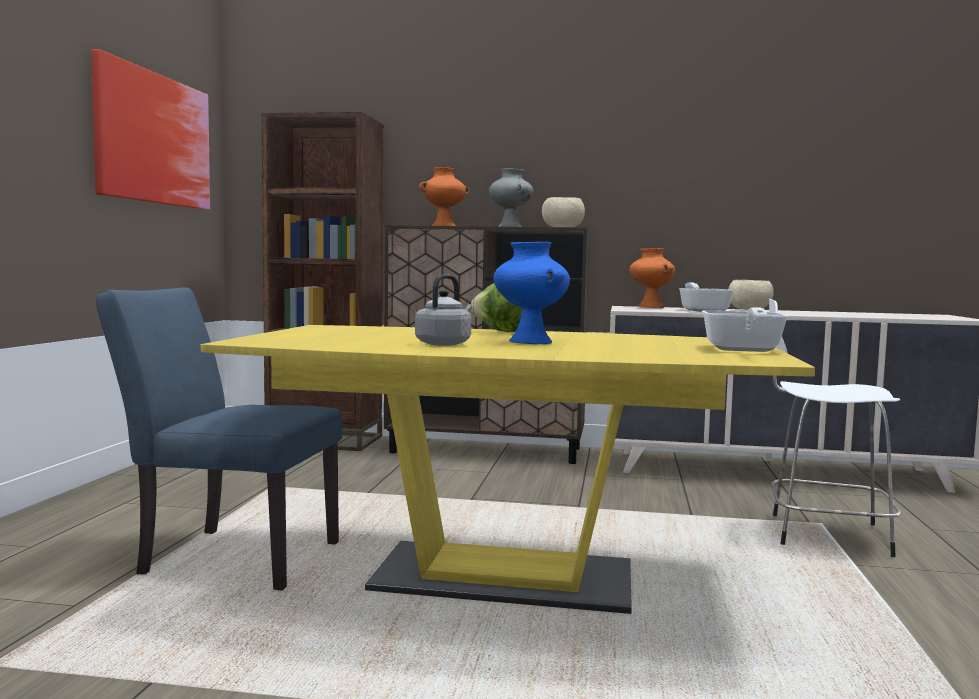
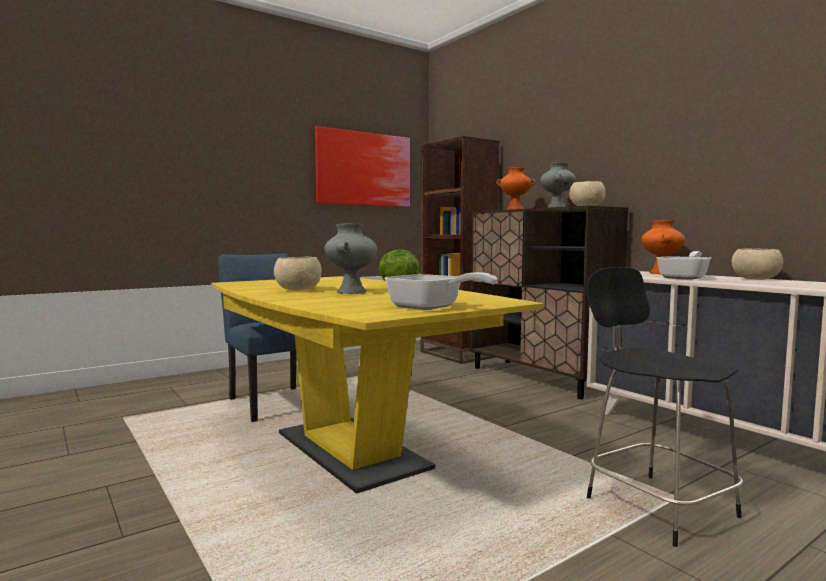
camera: 45 degrees right, 0 degrees up
(445, 344) = (298, 290): grey kettle -> beige bowl
(529, 342) = (351, 292): blue vase -> grey vase
(742, 350) = (431, 308): frying pan -> frying pan turned 105 degrees counterclockwise
(823, 533) = (656, 505): white stool -> black stool

